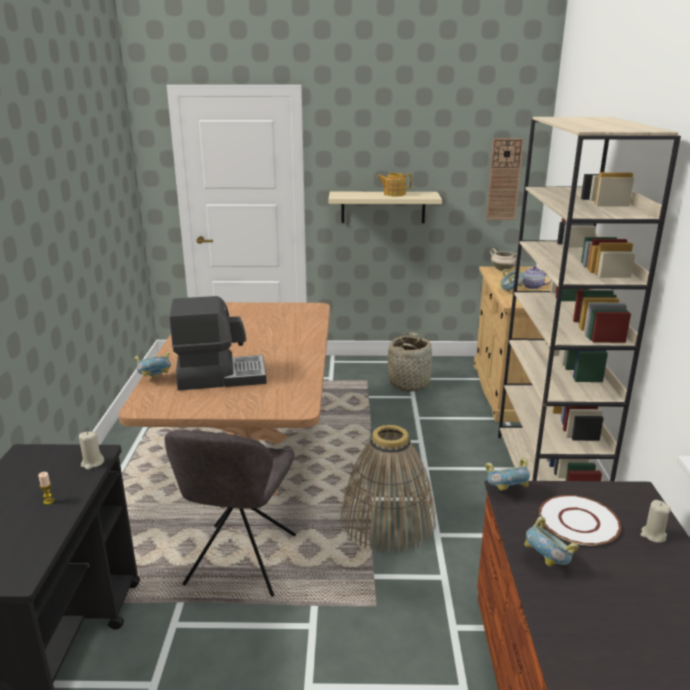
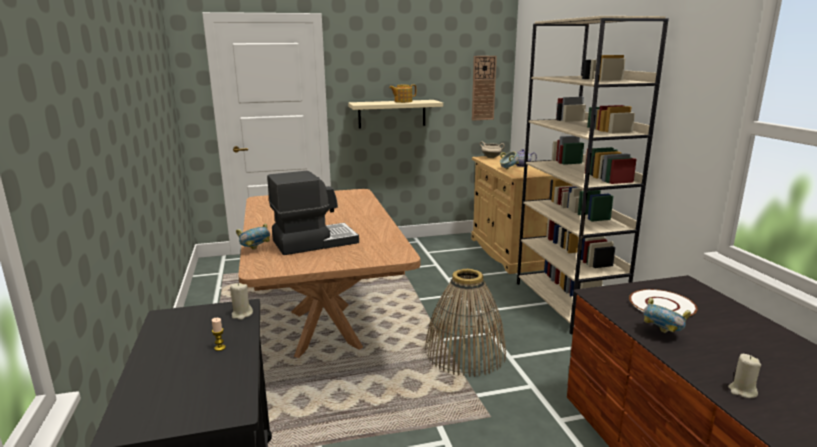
camera: 15 degrees left, 5 degrees down
(240, 562) = (357, 405): grey chair -> none
(409, 383) = (428, 255): basket -> none
(506, 492) = (596, 294): bowl -> none
(653, 535) = (718, 306): beige candle -> beige candle (742, 391)

